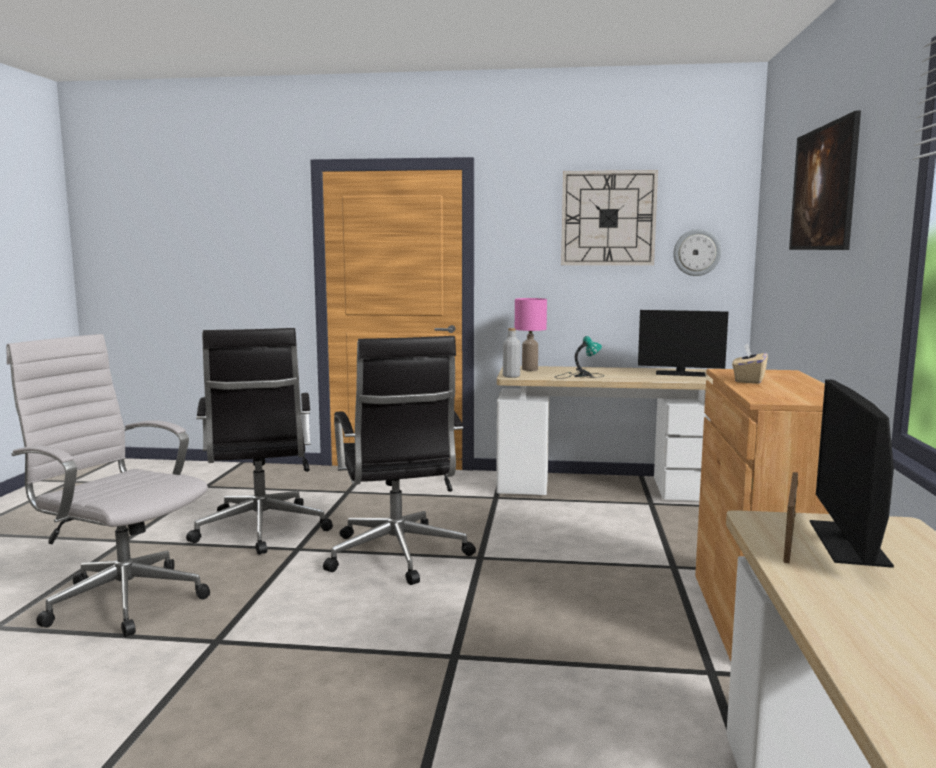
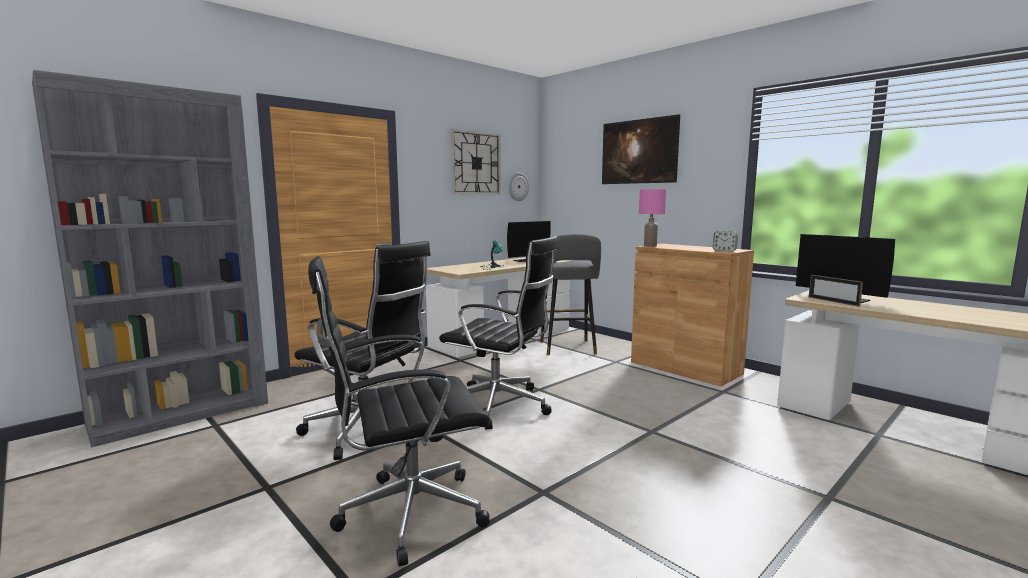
camera: 50 degrees left, 0 degrees up
(121, 599) = (405, 515): white office chair -> black office chair
(213, 470) = (182, 413): none -> grey bookcase
(511, 376) = (461, 272): grey bottle -> none
(529, 369) = (450, 268): pink table lamp -> pink table lamp (649, 246)
(659, 528) = (568, 349): none -> grey stool
(748, 380) = (678, 248): beige tissue box -> none
(786, 397) = (724, 250): none -> alarm clock

